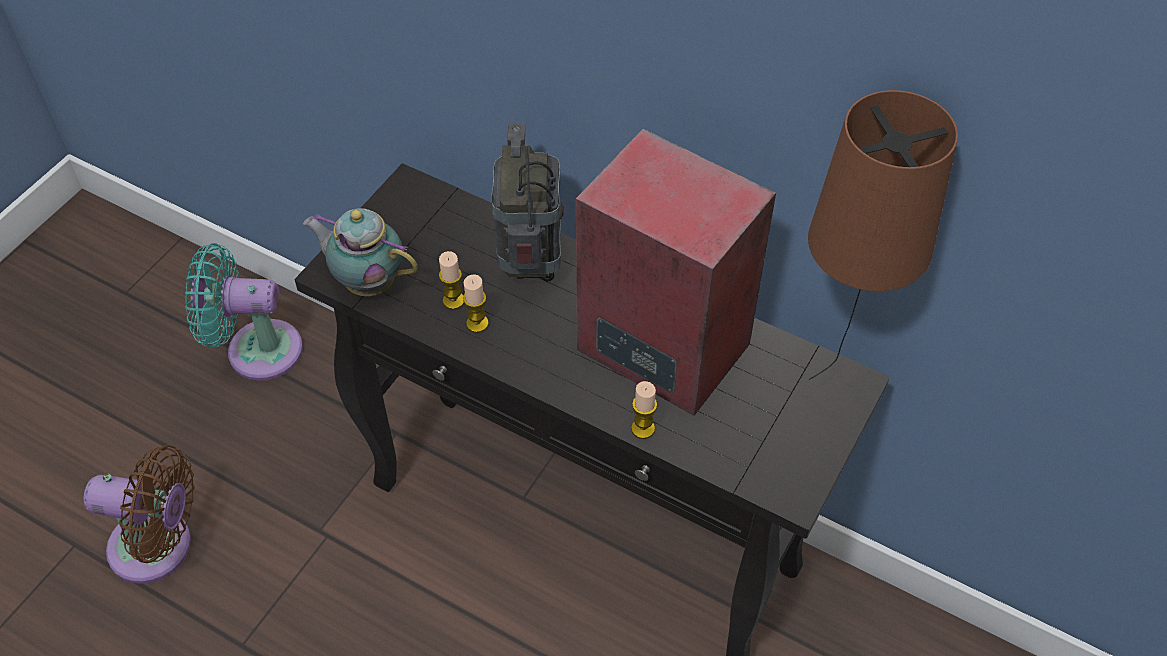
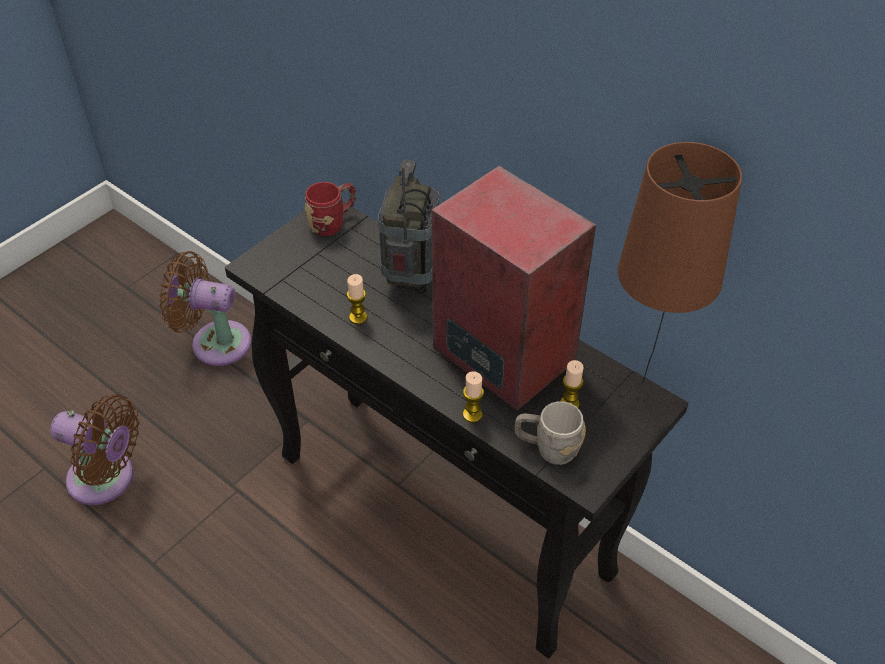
camera: 10 degrees right, 5 degrees down
(256, 350) = (215, 342): turquoise fan -> brown fan
(367, 282) = (280, 275): teapot -> none
(417, 202) = (333, 223): none -> red mug
(453, 300) = (343, 298): candle -> candle (569, 404)
(739, 458) = (547, 448): none -> grey mug

